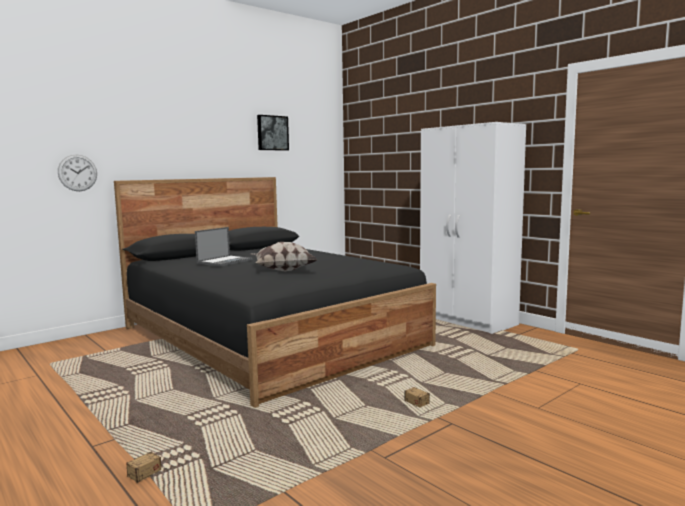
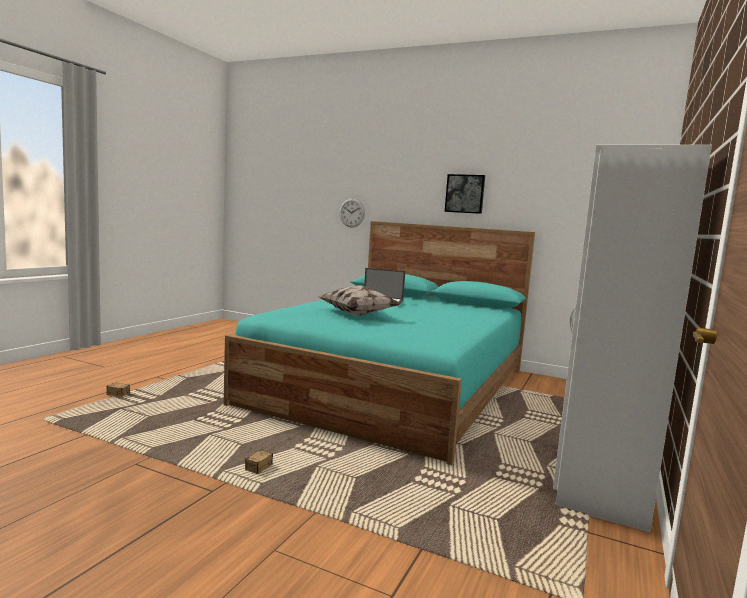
camera: 65 degrees right, 0 degrees up
(269, 336) = (395, 386): black bed -> turquoise bed
(272, 133) = (545, 180): picture -> picture (465, 194)

